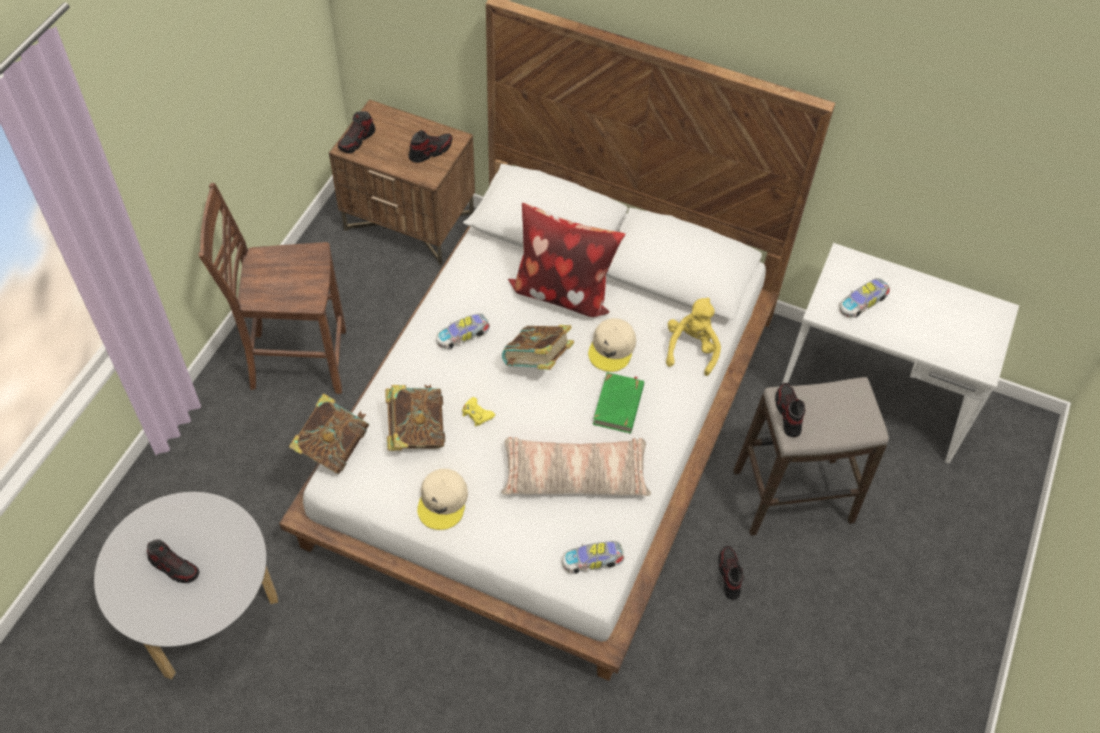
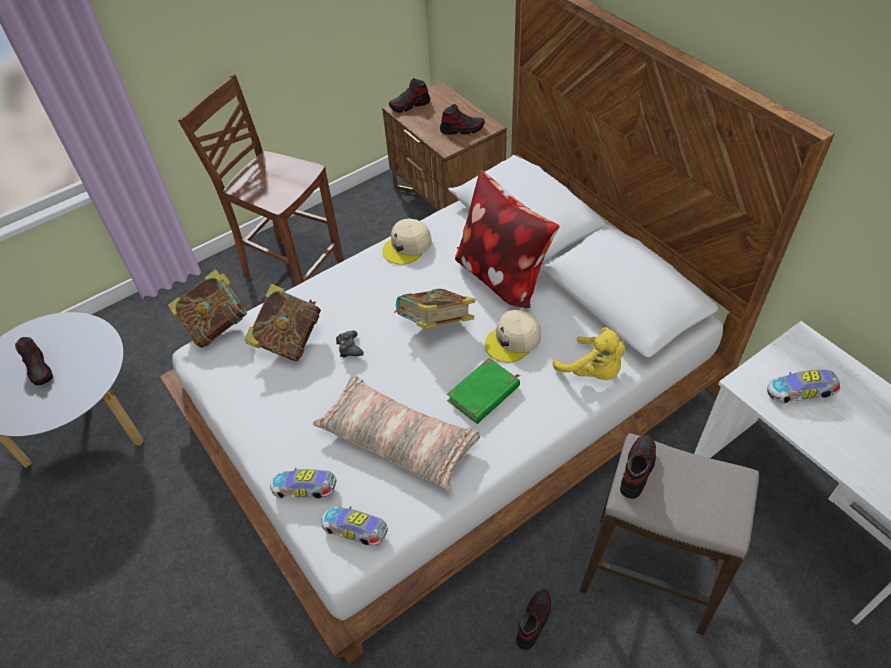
camera: 35 degrees right, 5 degrees down
(443, 501) = (266, 409): beige cap -> beige cap (407, 246)
(464, 336) = (388, 280): toy car -> toy car (306, 489)
(477, 414) = (349, 347): yellow game controller -> black game controller
(691, 348) = (592, 371): yellow plush toy -> yellow plush toy turned 90 degrees clockwise

